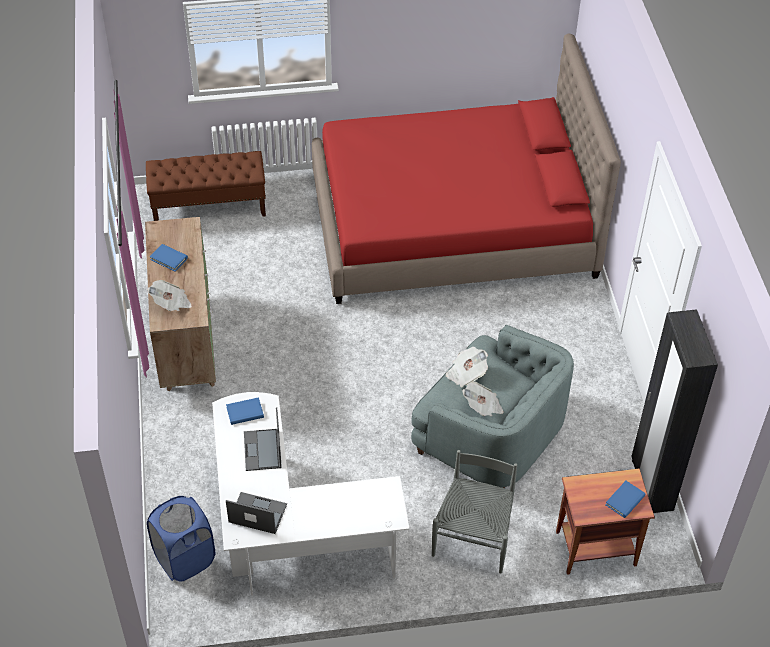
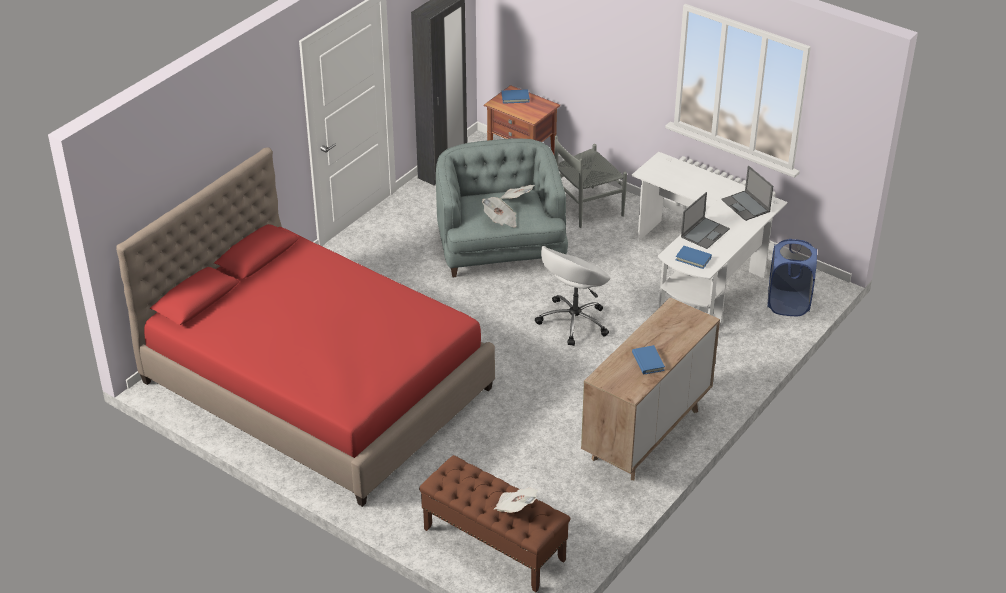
camera: 135 degrees left, 10 degrees down
(171, 303) = (682, 328): newspaper -> newspaper (515, 507)
(343, 401) = (572, 323): none -> white office chair

